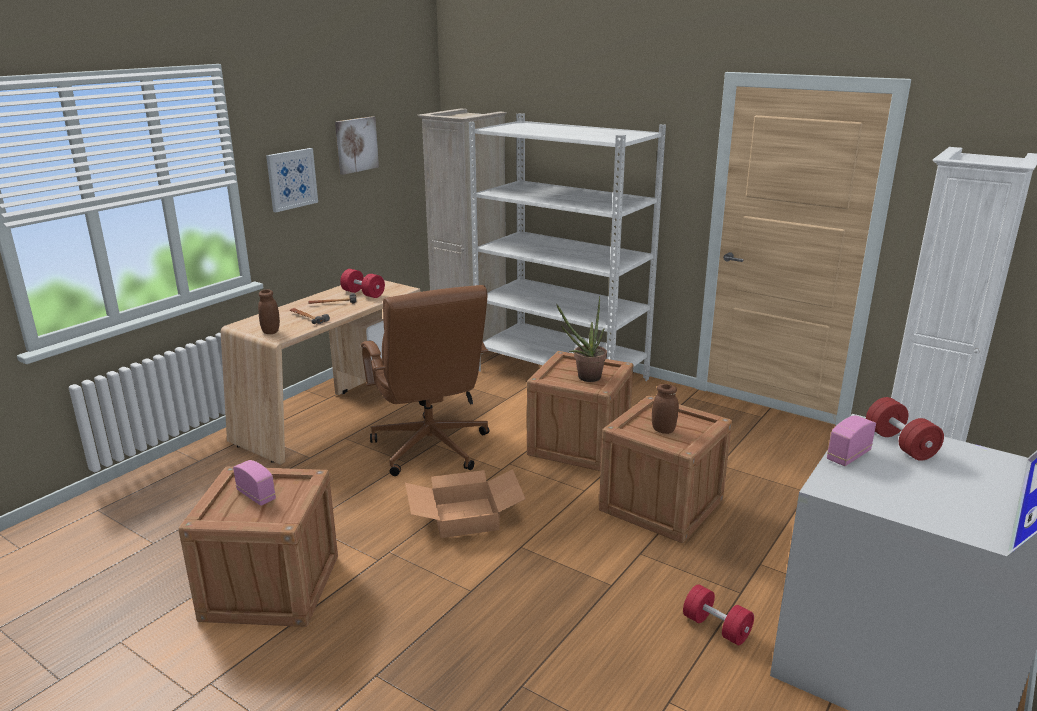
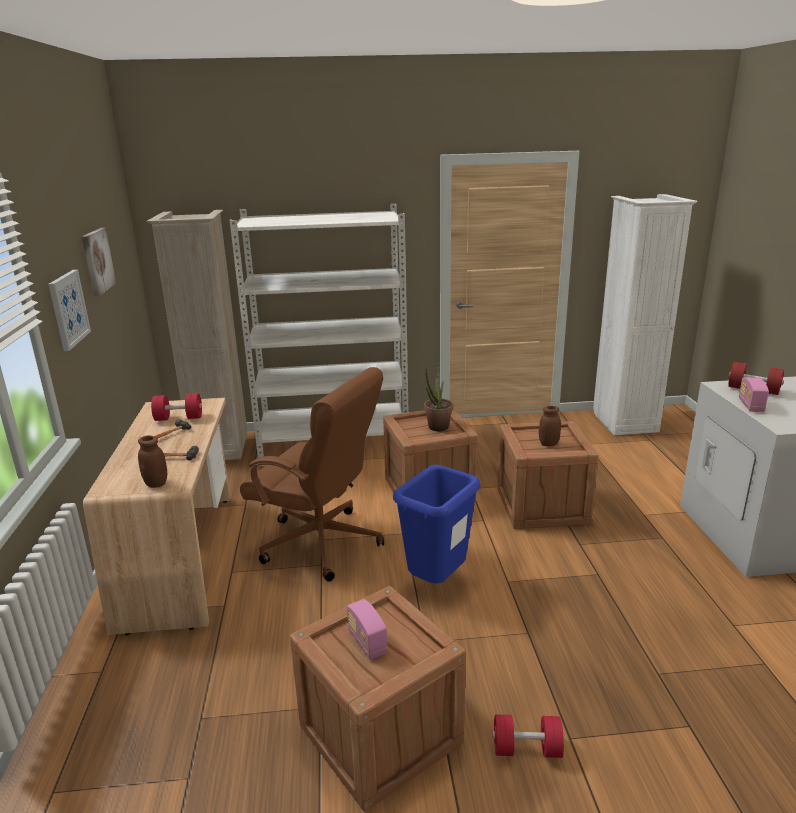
camera: 40 degrees left, 0 degrees up
(256, 495) = (367, 642): radio -> radio turned 120 degrees counterclockwise
(466, 517) = (437, 582): cardboard box -> blue trash can
(716, 627) = (684, 565): red dumbbell -> red dumbbell (526, 749)

